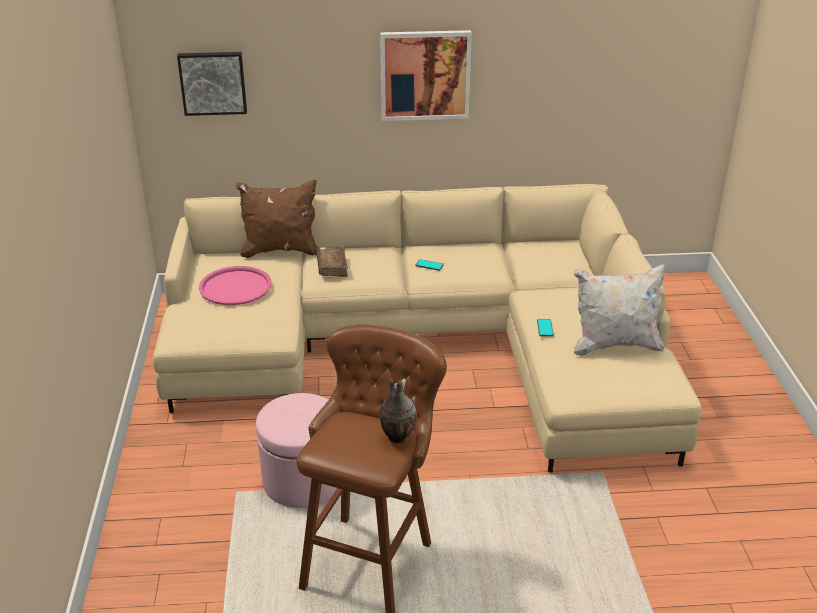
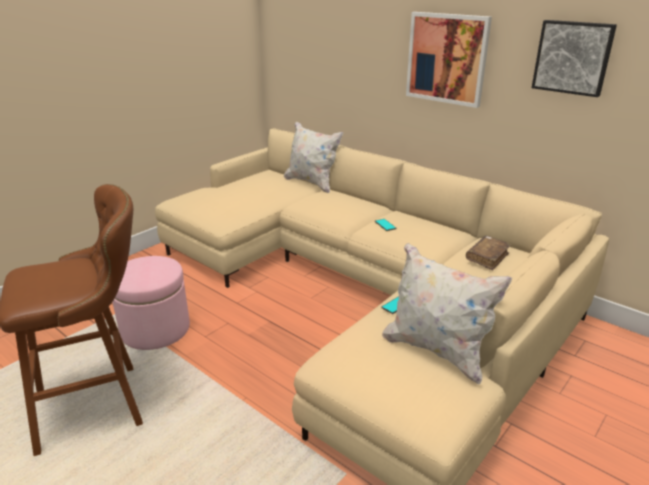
camera: 45 degrees right, 5 degrees down
(213, 82) = (302, 43): picture -> picture (573, 57)
(235, 287) = (248, 189): pink tray -> none
(280, 250) = (312, 183): brown pillow -> white pillow
(332, 267) = (320, 201): brown book -> brown book (487, 257)
(396, 437) = (68, 291): vase -> none

